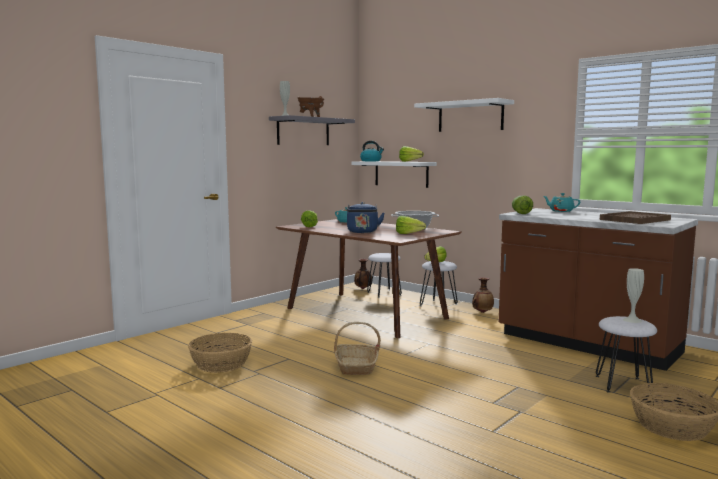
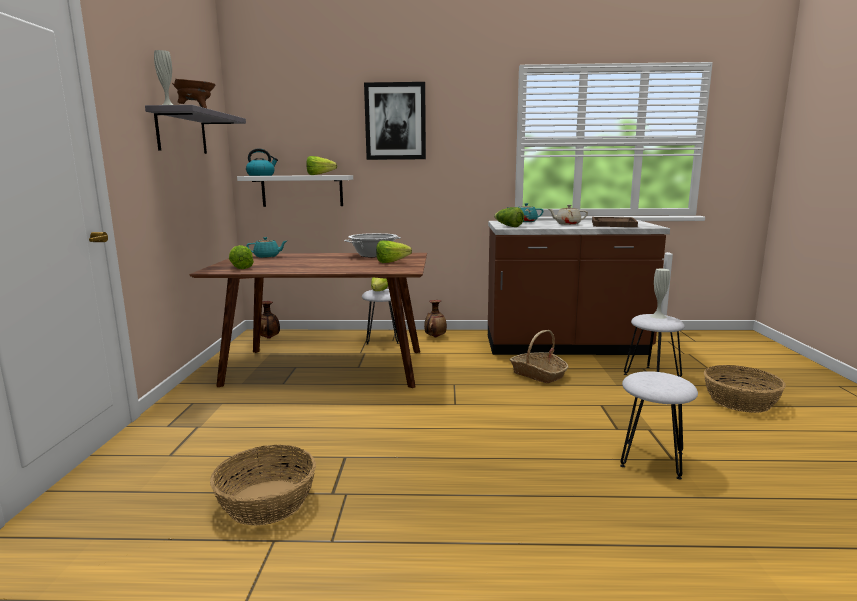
camera: 40 degrees left, 5 degrees up
(356, 366) = (437, 437): basket -> basket (538, 374)
(362, 232) = (334, 266): blue kettle -> none
(384, 294) = (304, 339): white stool -> white stool (652, 459)
(470, 116) = (395, 121): white shelf -> picture
(587, 216) = (567, 224): none -> beige teapot

